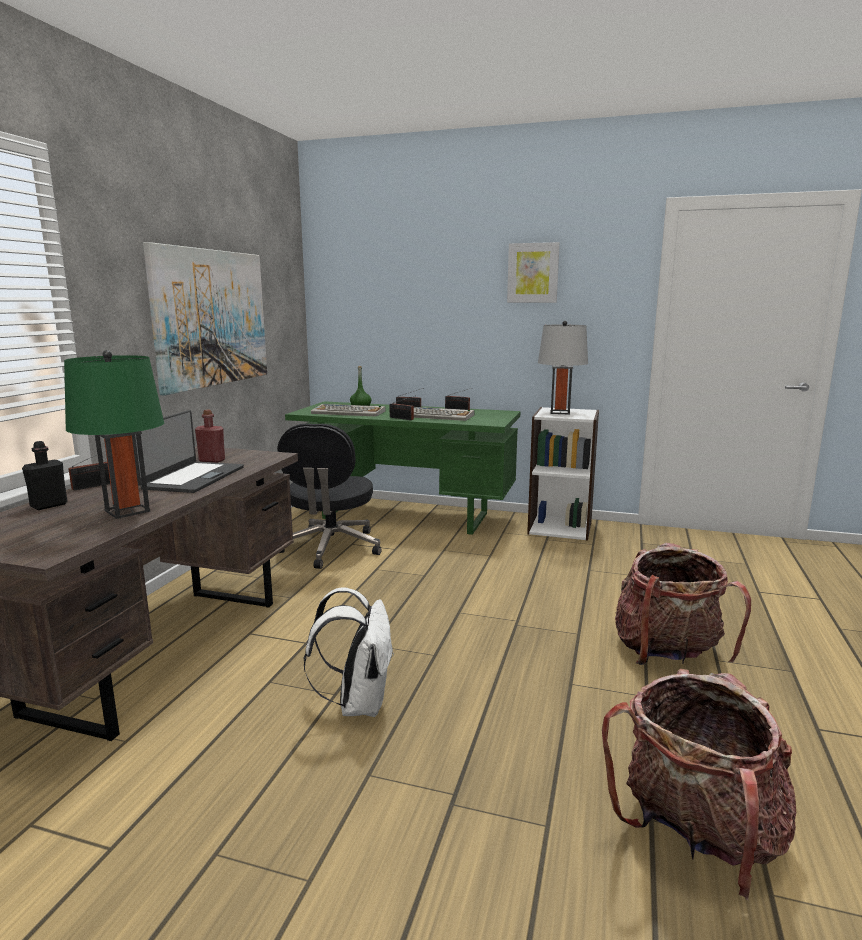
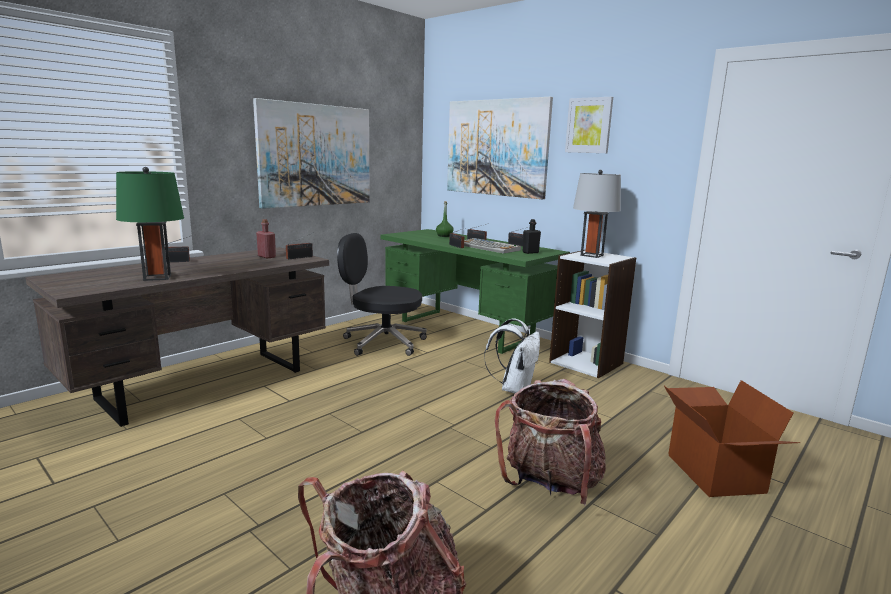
camera: 25 degrees right, 0 degrees up
(49, 505) = (128, 268): black bottle -> black bottle (530, 252)
(192, 478) = (232, 265): laptop -> none
(258, 455) = (301, 257): none -> radio
(331, 548) = (382, 342): black office chair -> black office chair turned 75 degrees clockwise
(349, 412) = (428, 238): keyboard -> none
(358, 703) = (273, 448): white backpack -> white backpack (514, 389)
(415, 299) = (496, 148): none -> picture
(768, 605) = (713, 473): none -> cardboard box

